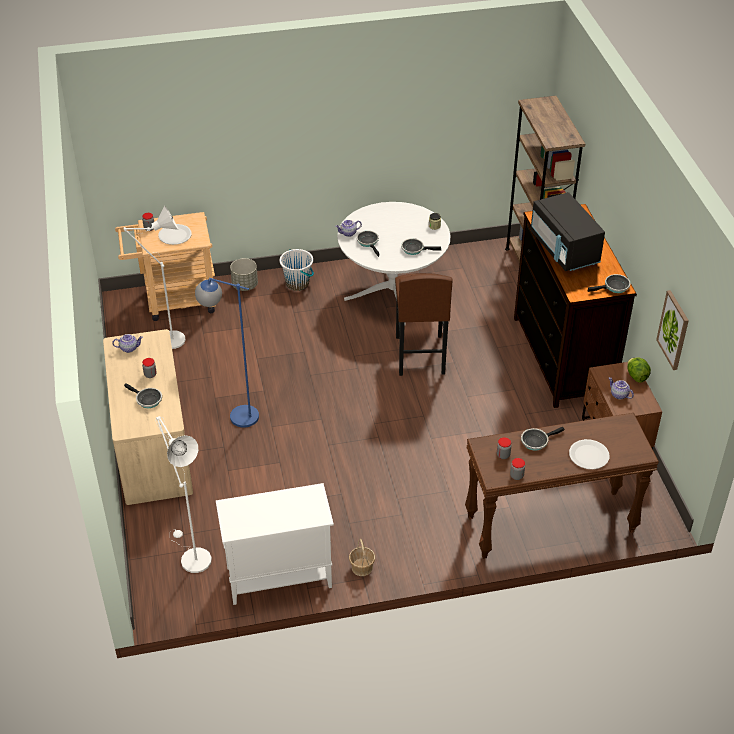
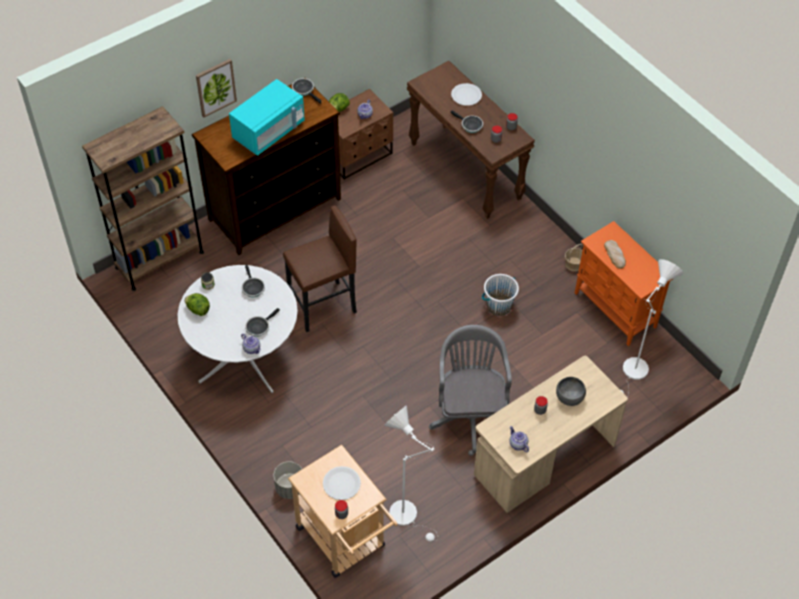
camera: 115 degrees left, 10 degrees up
(147, 400) = (569, 397): frying pan -> grey bowl
(234, 414) = (470, 414): blue floor lamp -> grey office chair
(278, 578) = (616, 310): white cabinet -> orange cabinet
(285, 503) = (615, 255): none -> bread
(297, 283) = (265, 442): white bucket -> white bucket (499, 306)
(410, 215) = (198, 309): none -> lettuce
(564, 249) = (269, 131): black microwave -> turquoise microwave
(673, 330) = (356, 36): picture -> picture (215, 87)

